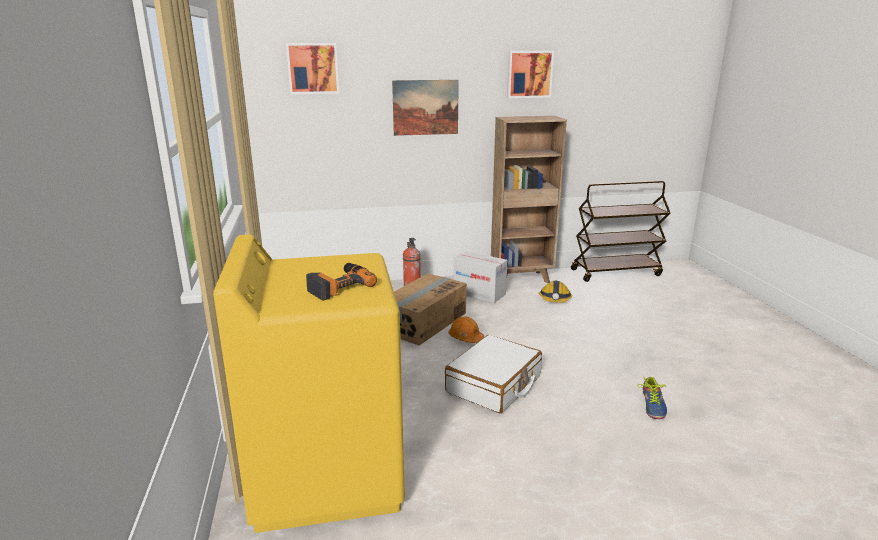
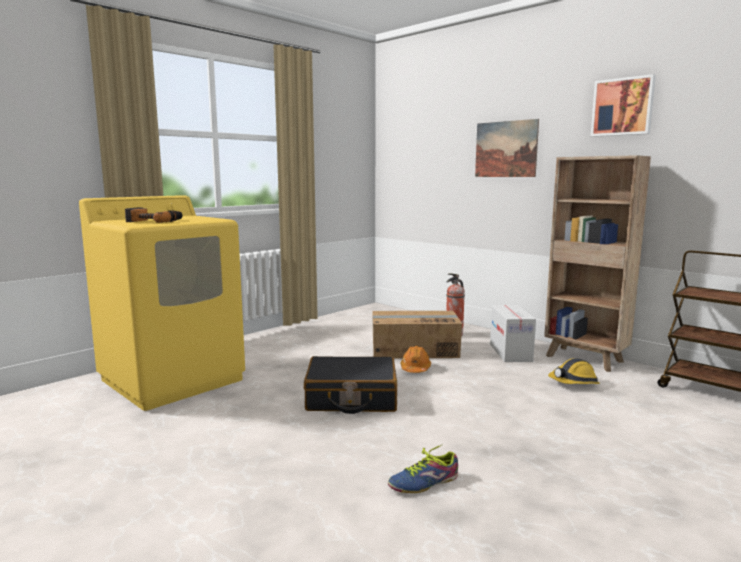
camera: 55 degrees right, 10 degrees down
(313, 68) = (420, 117): picture -> none
(494, 385) = (351, 398): white suitcase -> black suitcase

